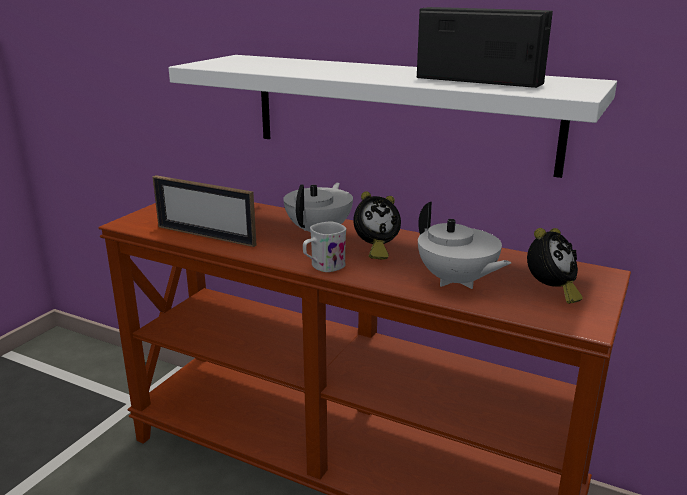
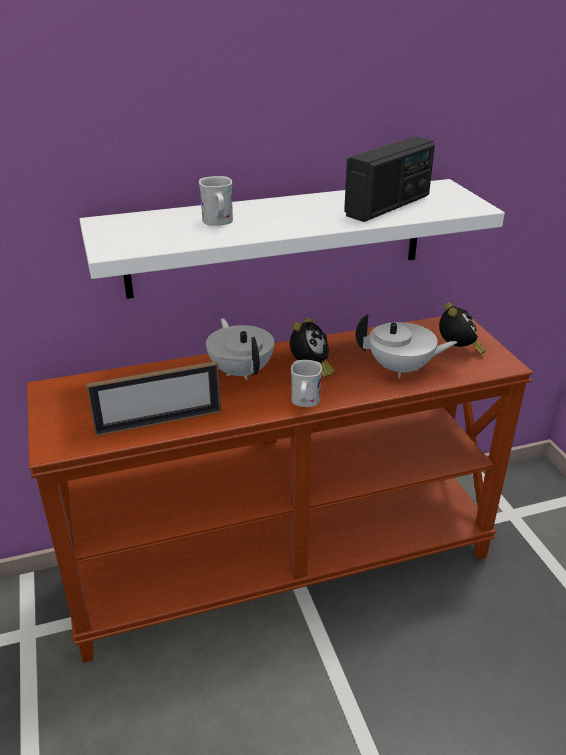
camera: 45 degrees left, 10 degrees up
(306, 66) = (218, 222): none -> white mug
(478, 80) = (388, 206): radio -> radio turned 150 degrees clockwise

